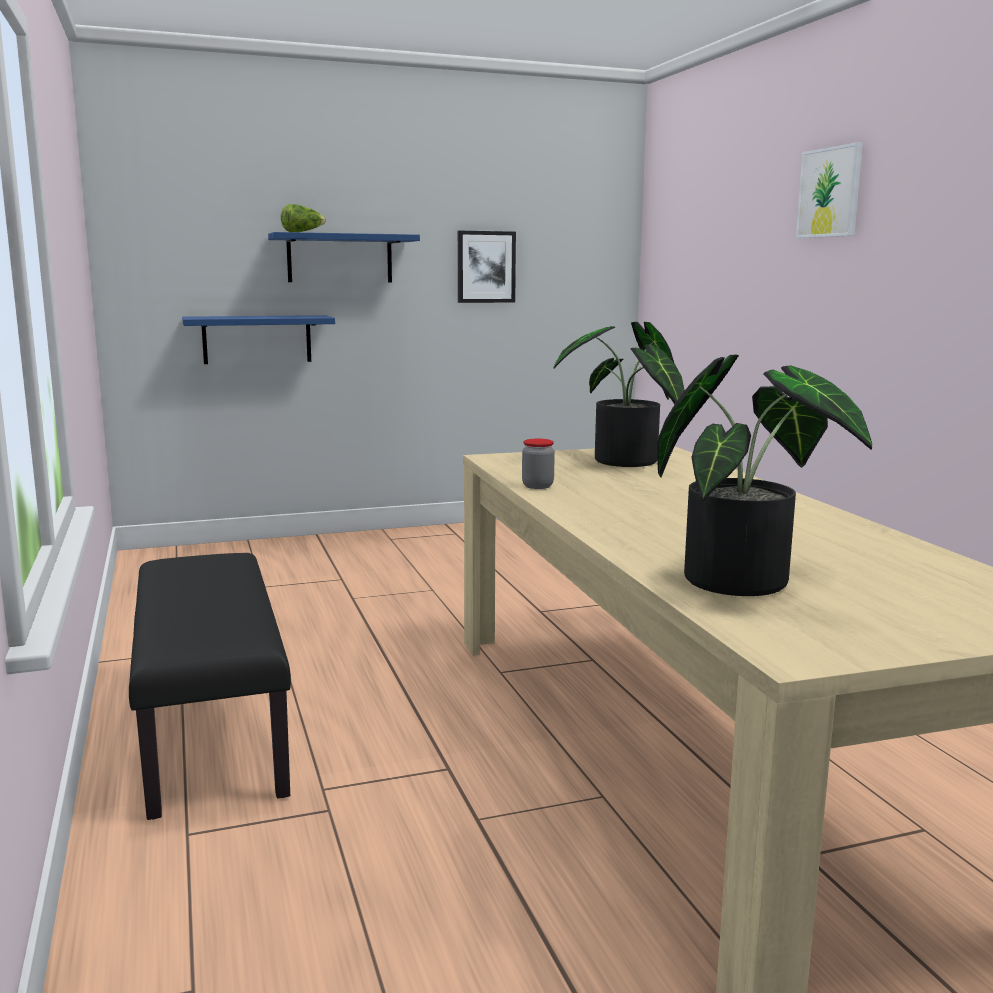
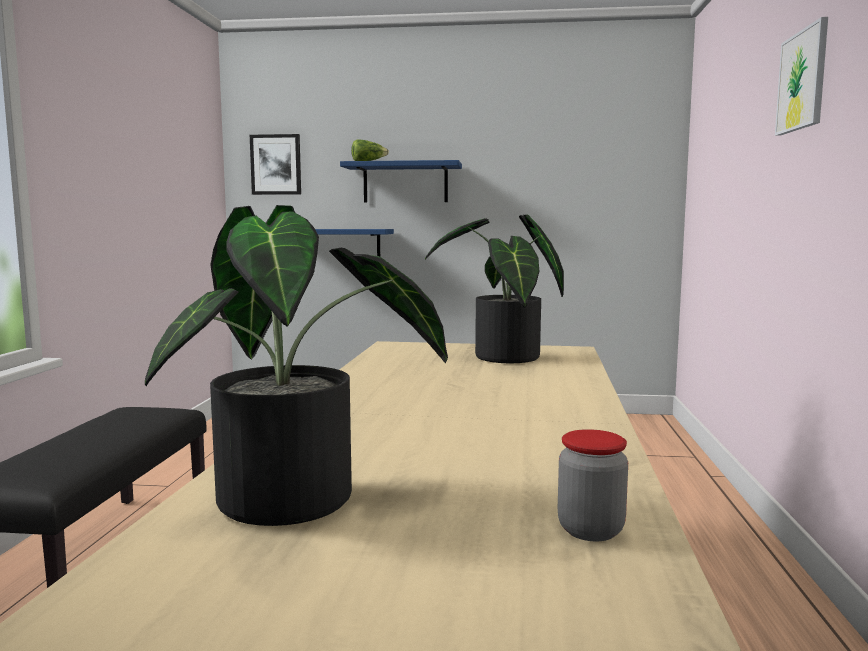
camera: 25 degrees right, 5 degrees down
(486, 267) = (531, 188): picture -> picture (276, 164)
(537, 486) = (364, 372): jar -> jar (590, 530)

